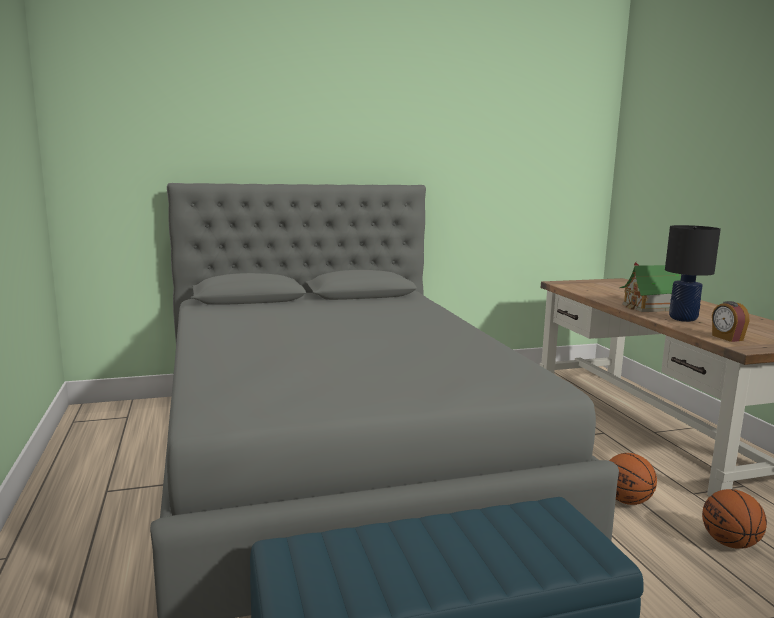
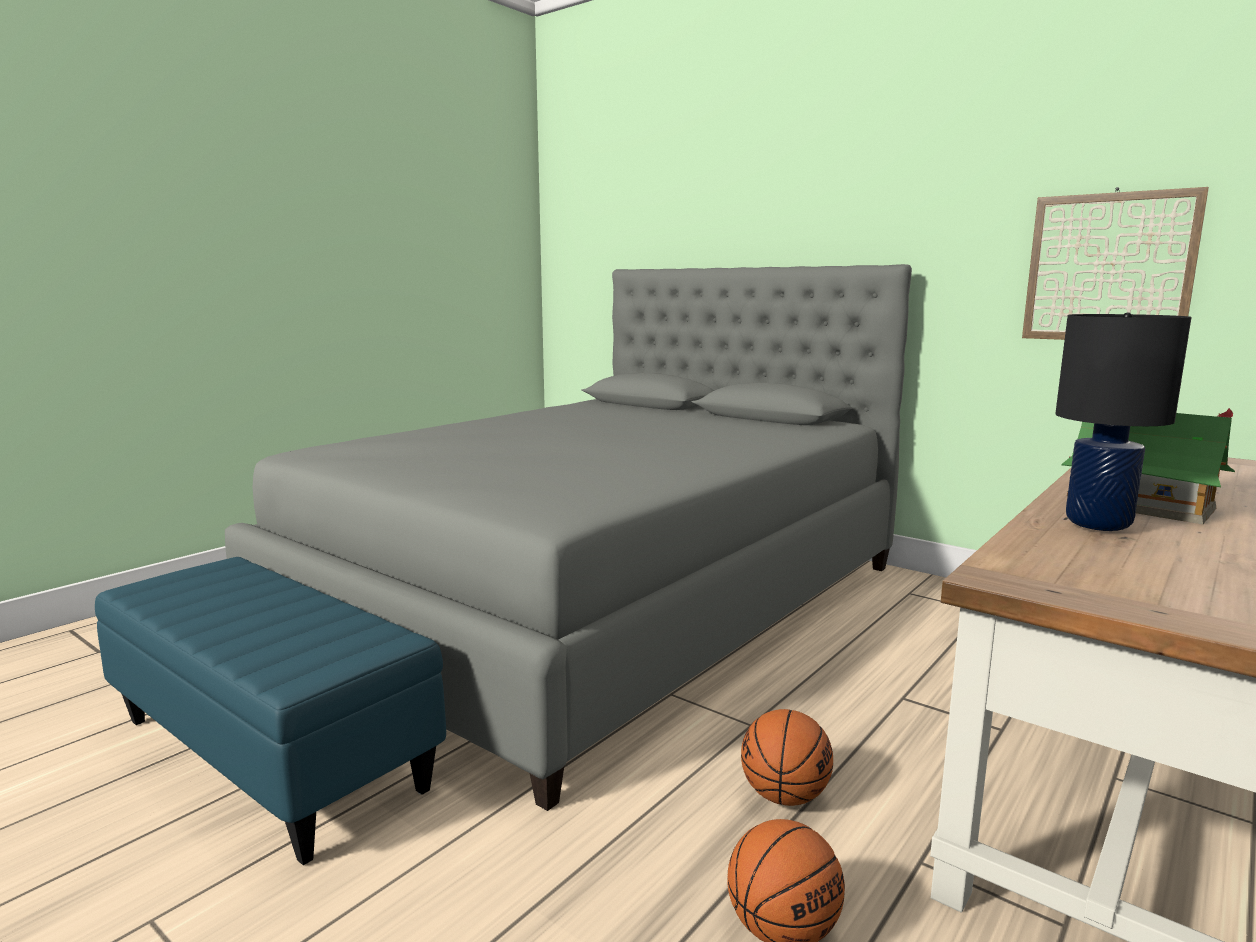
camera: 55 degrees right, 0 degrees up
(515, 187) = (1109, 265): none -> picture
(726, 338) = (1042, 561): alarm clock -> none

